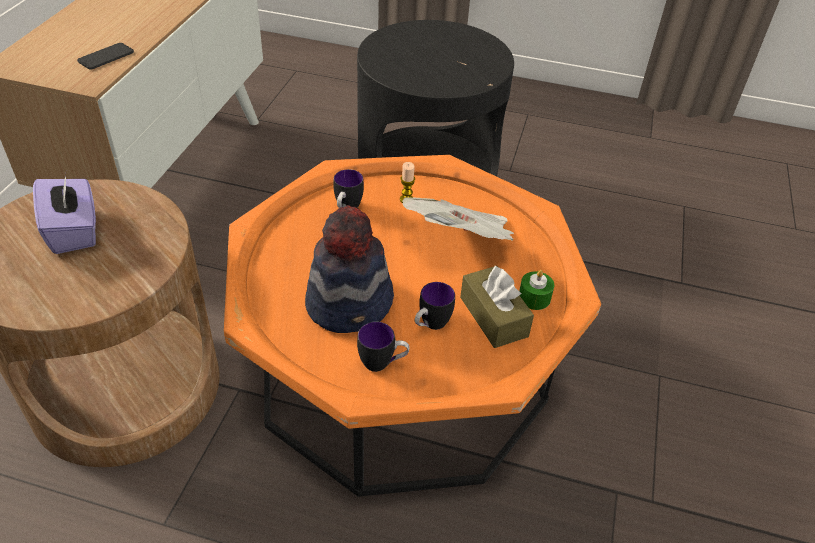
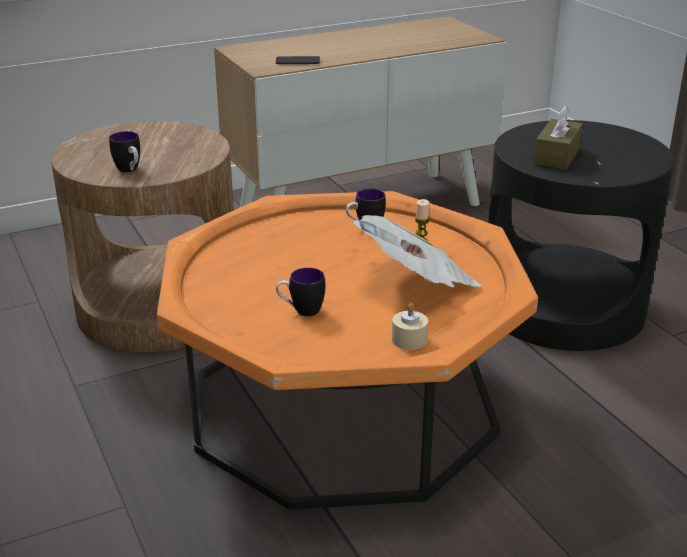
camera: 50 degrees right, 15 degrees down
(74, 231) = (153, 144): purple tissue box -> none
(351, 303) = (272, 273): hat -> none
(382, 364) = (232, 310): mug -> mug (130, 171)
(493, 316) = (355, 331): brown tissue box -> brown tissue box (557, 156)
(534, 298) = (409, 340): green candle -> beige candle

